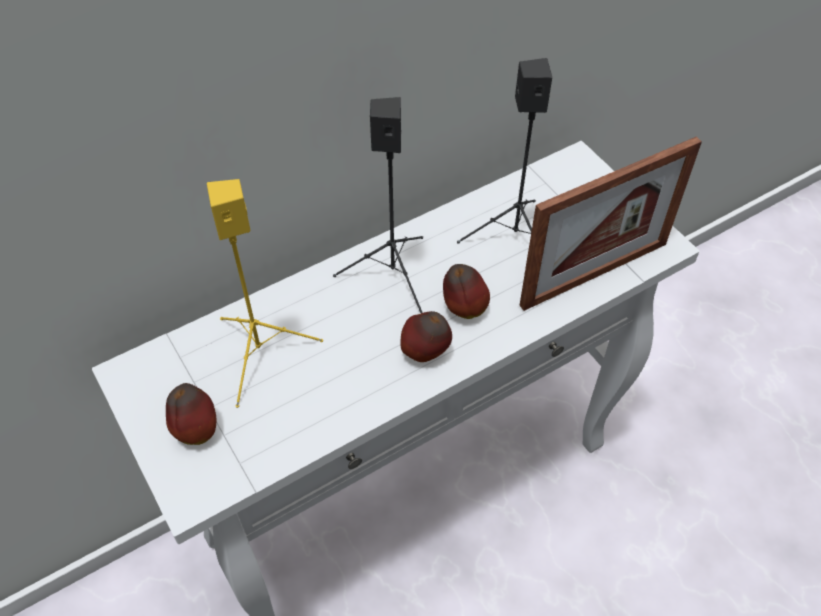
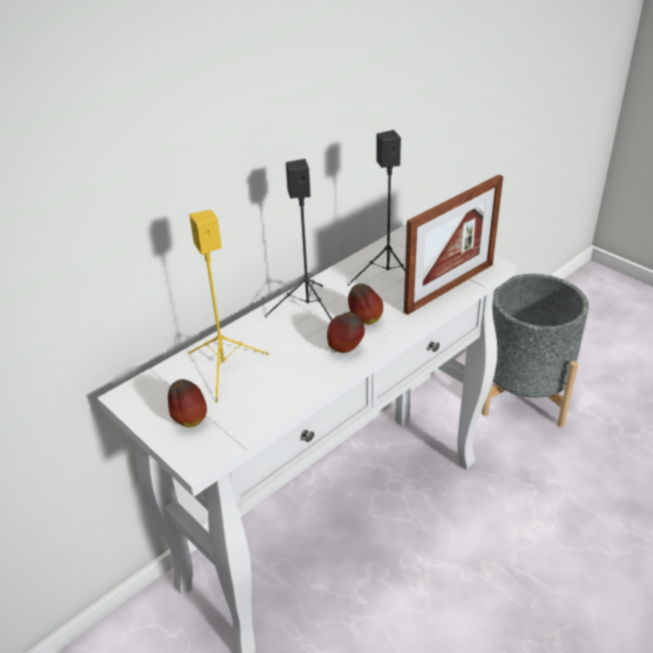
camera: 10 degrees left, 15 degrees down
(694, 358) = (524, 394): none -> grey planter

